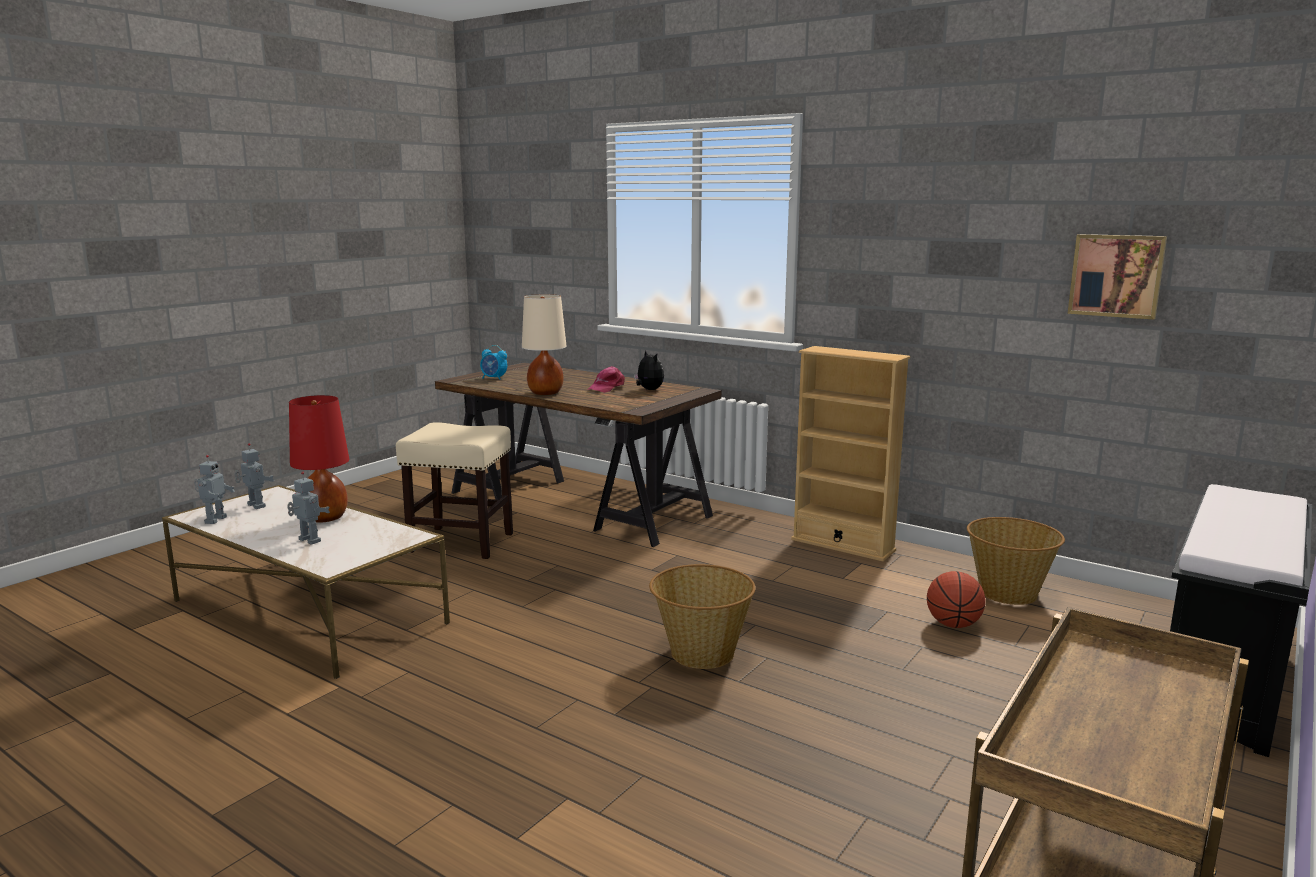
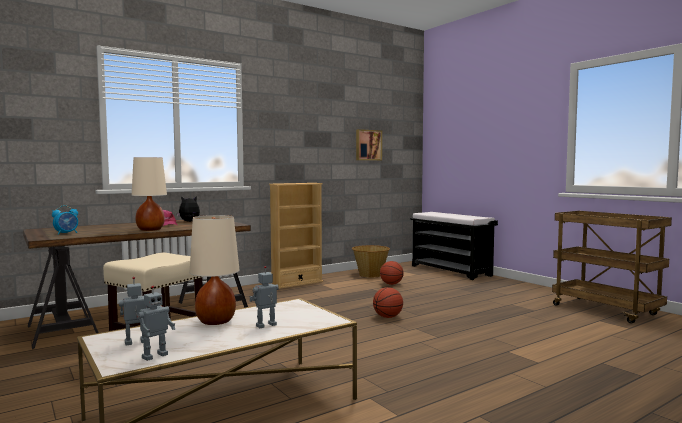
camera: 70 degrees left, 10 degrees down
(214, 520) = (154, 356): toy robot -> toy robot turned 105 degrees clockwise
(325, 518) = (216, 322): red table lamp -> beige table lamp
(701, 653) = (387, 317): basket -> basketball

